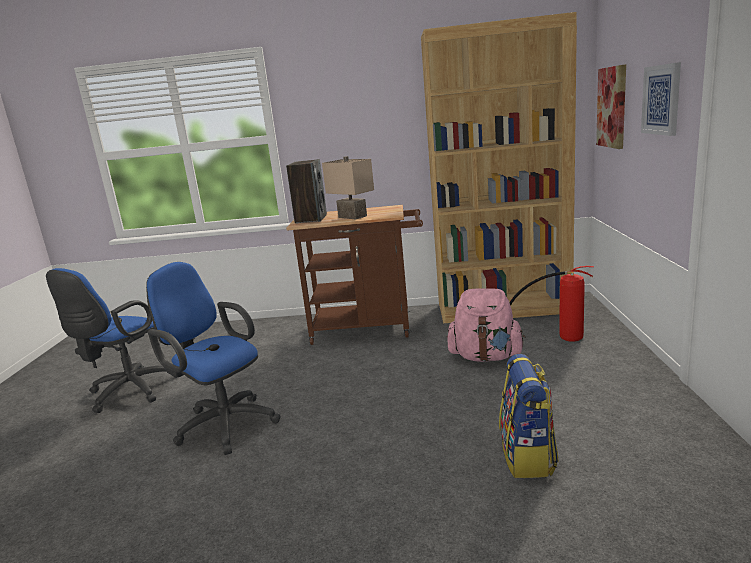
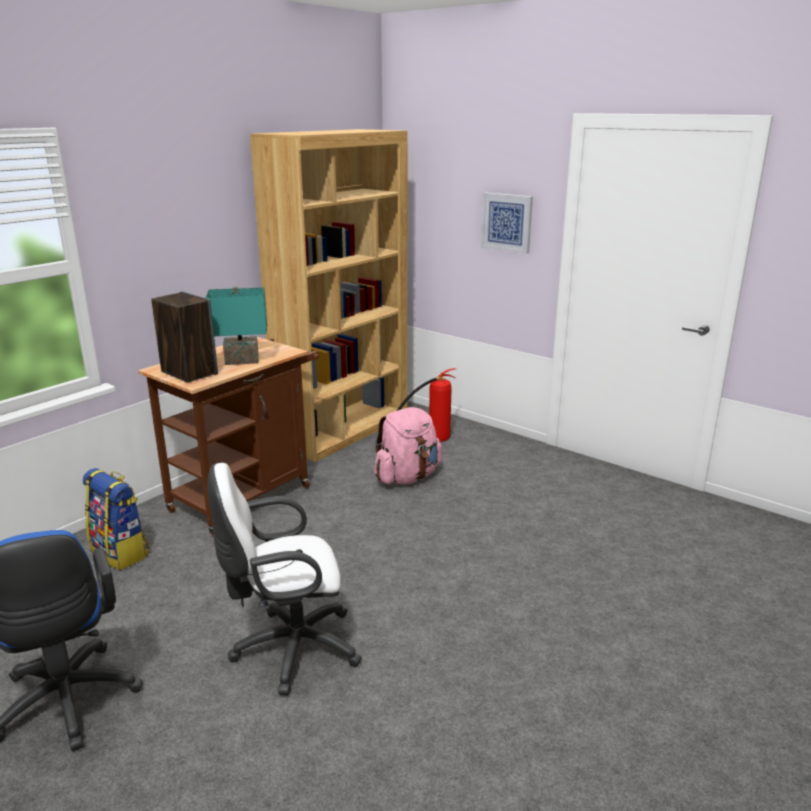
camera: 55 degrees left, 5 degrees up
(223, 423) = (289, 649): blue office chair -> white office chair
(351, 217) = (241, 361): beige table lamp -> turquoise table lamp
(528, 457) = (557, 531): backpack -> backpack (121, 552)
(612, 107) = (422, 218): picture -> none

